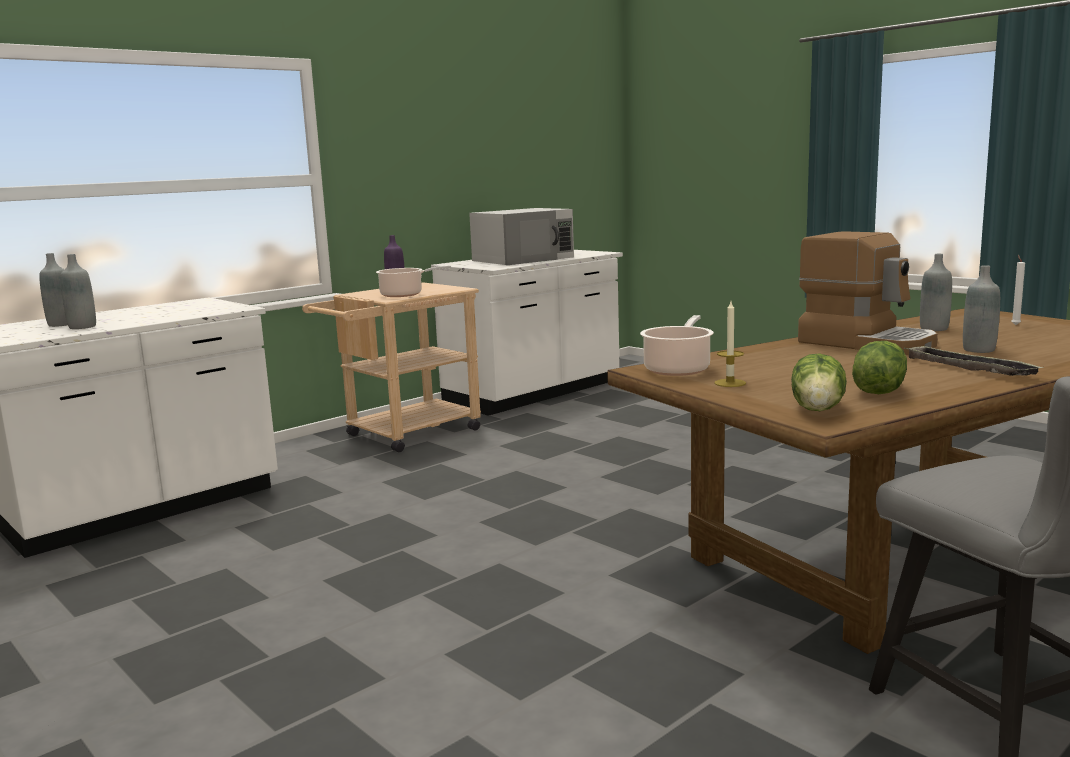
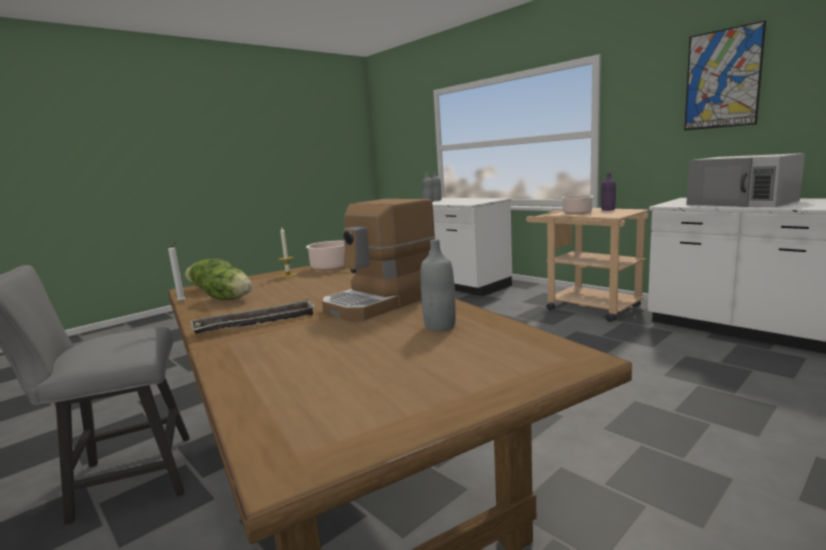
camera: 90 degrees right, 0 degrees up
(449, 124) = (722, 79): none -> picture
(979, 350) = (319, 333): grey bottle -> none
(1015, 325) = (454, 367): white candle -> white candle (183, 301)

